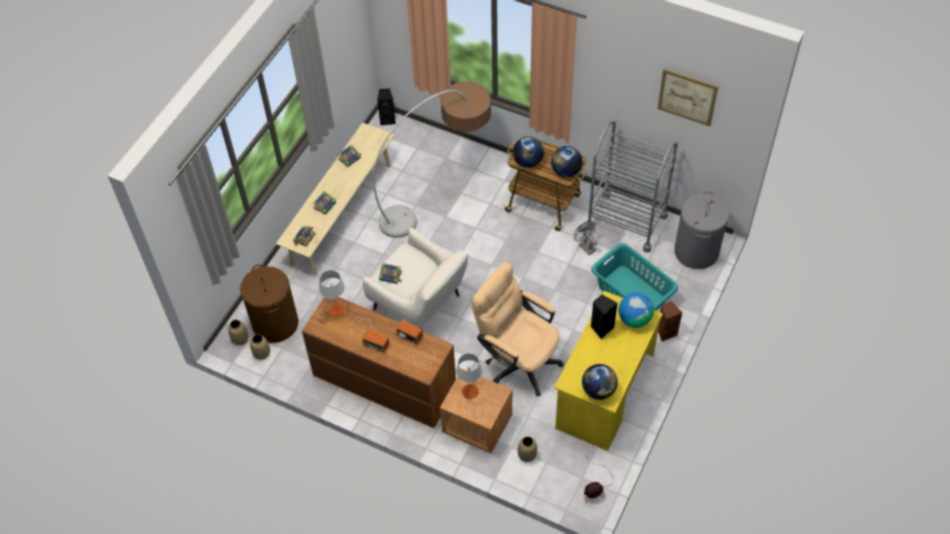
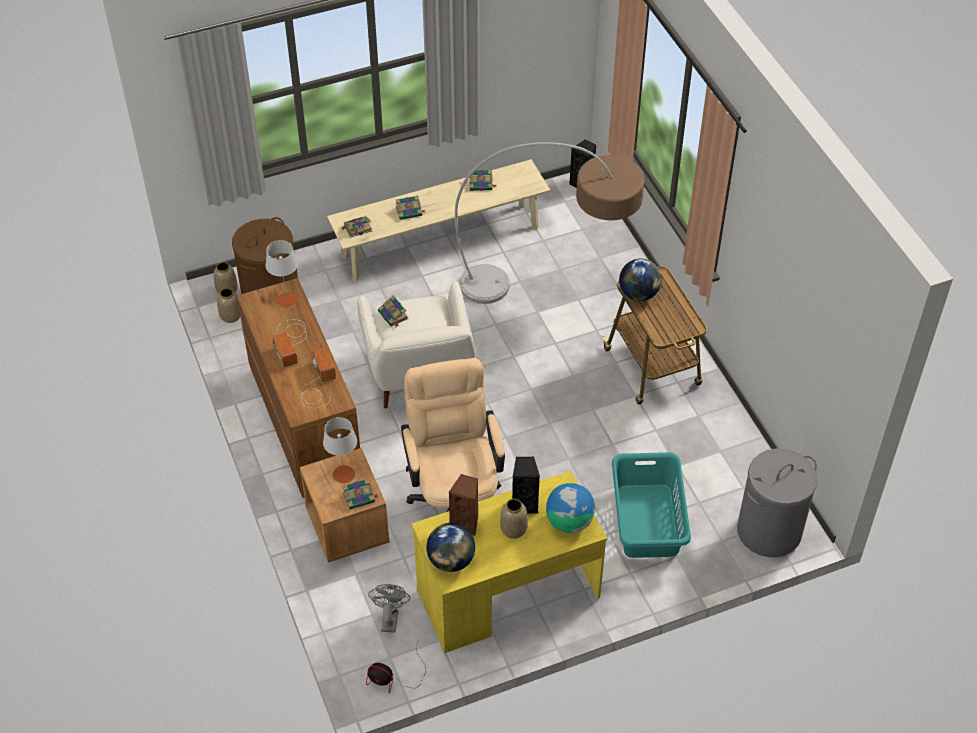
camera: 40 degrees right, 5 degrees down
(494, 397) = (359, 497): none -> book
(527, 454) = (362, 592): vase -> vase (514, 529)
(566, 171) = (669, 330): globe -> none
(585, 246) = (649, 439): grey fan -> grey fan (389, 618)
(626, 221) = (723, 446): grey cart -> none
(666, 332) = (639, 586): brown speaker -> brown speaker (466, 523)
(687, 97) = (821, 306): picture -> none

